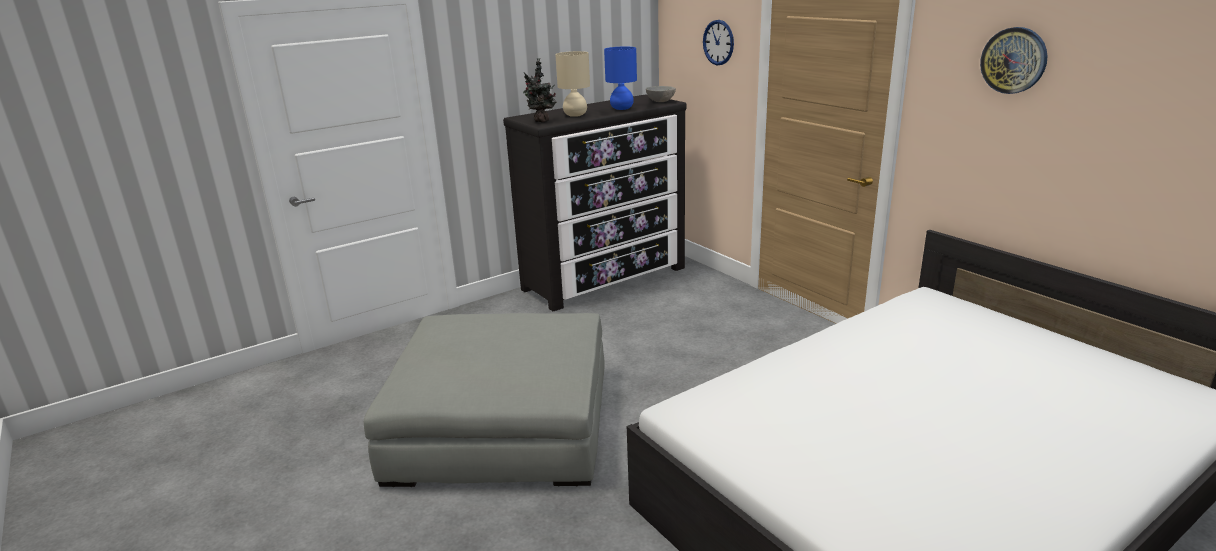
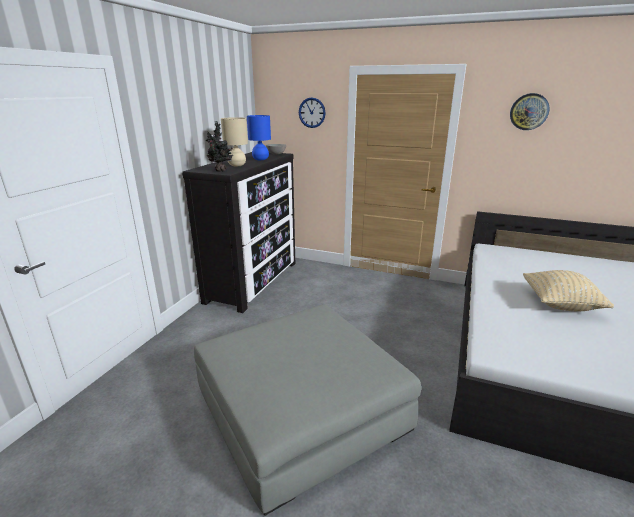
camera: 35 degrees left, 0 degrees up
(890, 395) = (560, 304): none -> beige pillow

